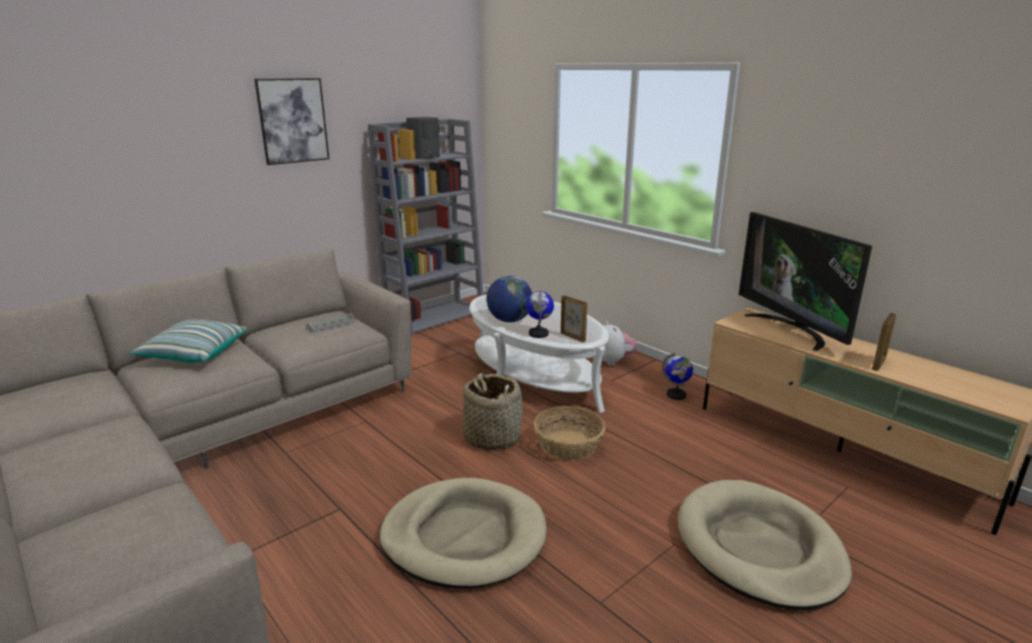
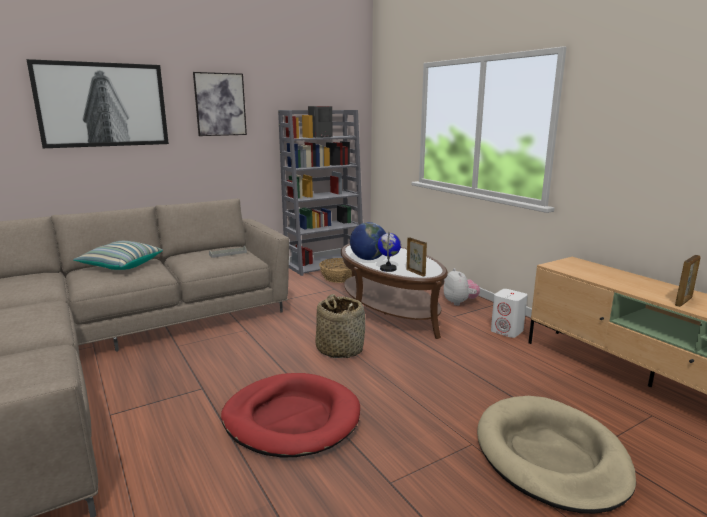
camera: 10 degrees right, 5 degrees down
(134, 131) = (103, 105): none -> picture
(464, 537) = (291, 418): beige dog bed -> red dog bed
(534, 378) = (389, 310): white coffee table -> brown coffee table
(569, 446) = (402, 360): basket -> basket (339, 277)
(676, 395) = (507, 331): globe -> white speaker
(791, 329) = (607, 273): television -> none

